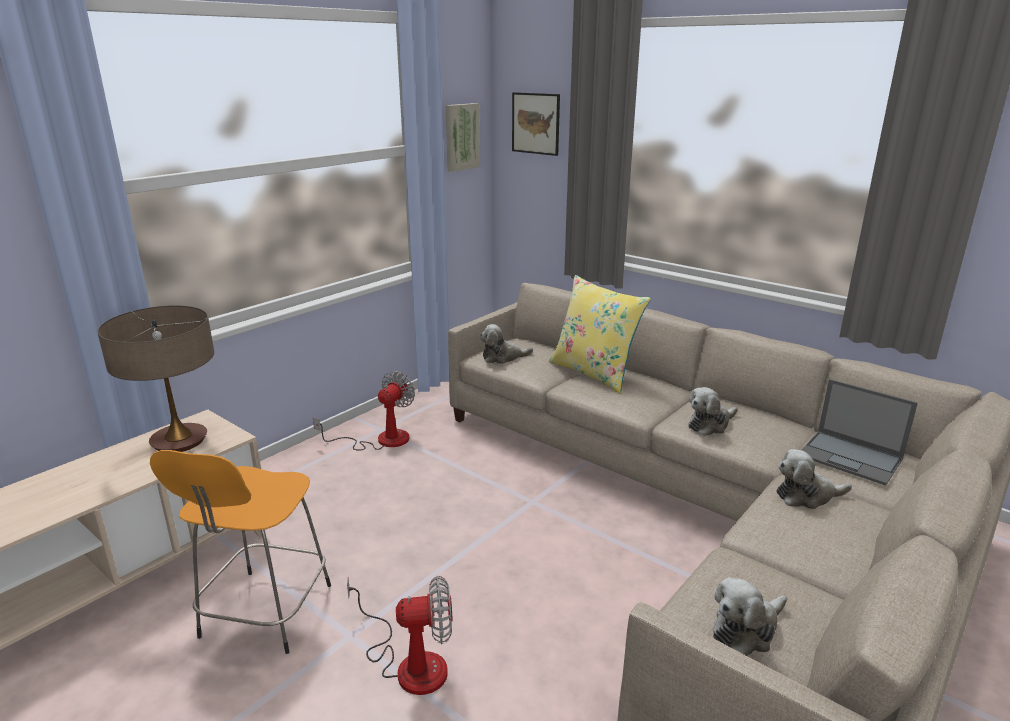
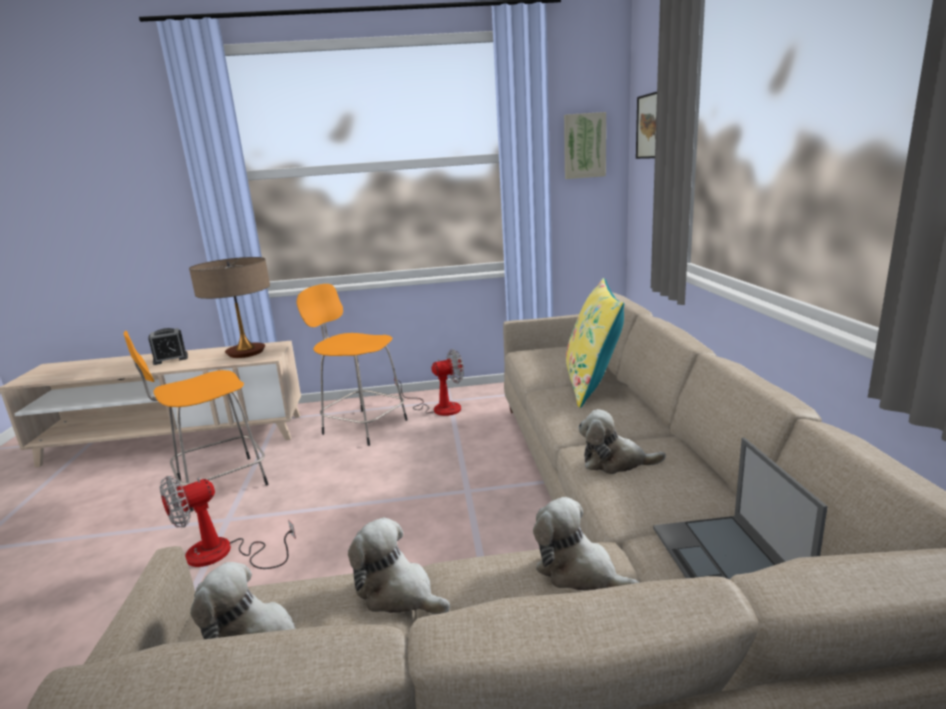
camera: 45 degrees right, 5 degrees down
(65, 484) = (170, 359): none -> alarm clock
(330, 487) = (363, 426): none -> orange stool
(410, 663) = (223, 554): fan -> fan turned 105 degrees clockwise
(502, 357) = (537, 355): plush toy -> plush toy (398, 593)

